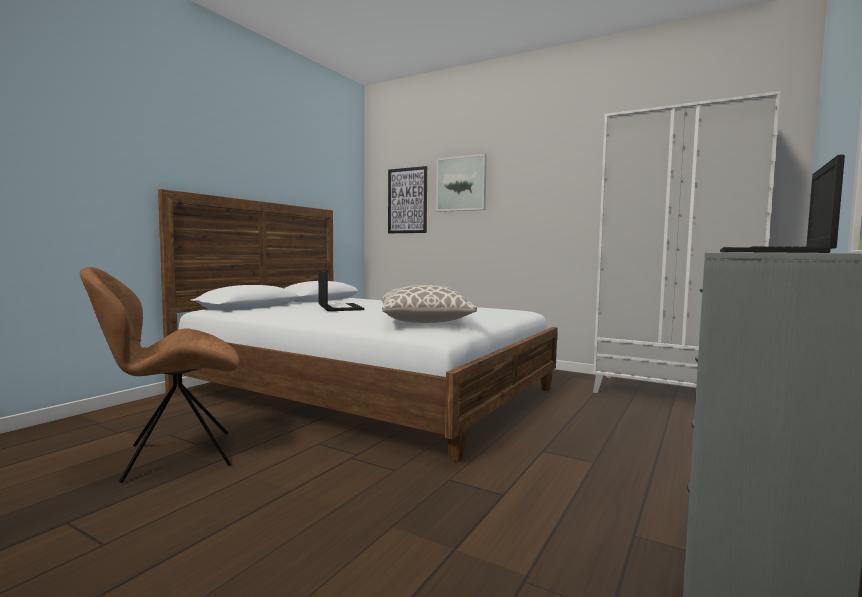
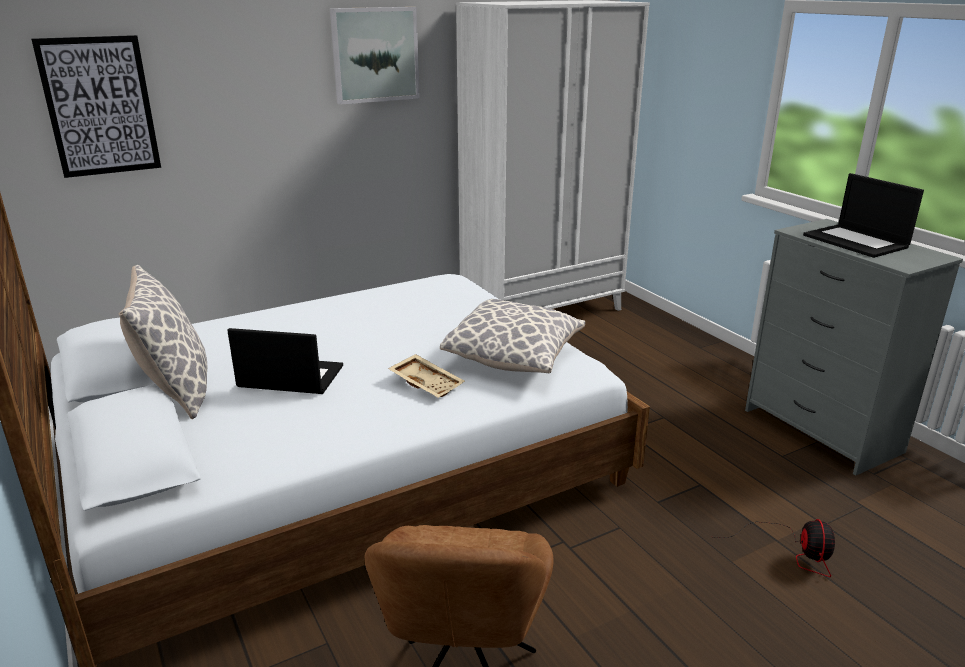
camera: 60 degrees left, 20 degrees up
(308, 303) = (177, 391): none -> pillow
(362, 317) = (427, 383): none -> beige tray
(443, 561) = (792, 551): none -> fan
(461, 183) = (221, 72): picture -> picture (375, 55)

